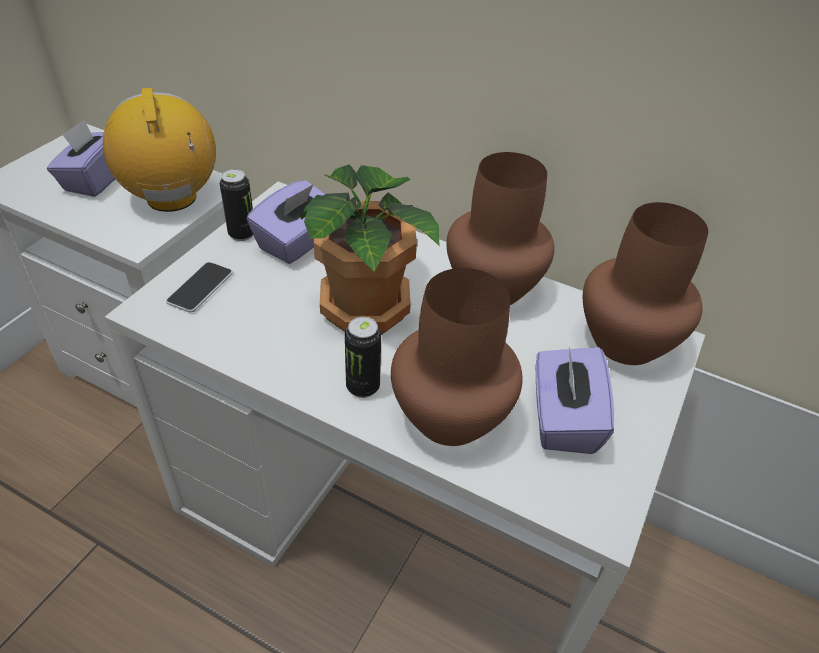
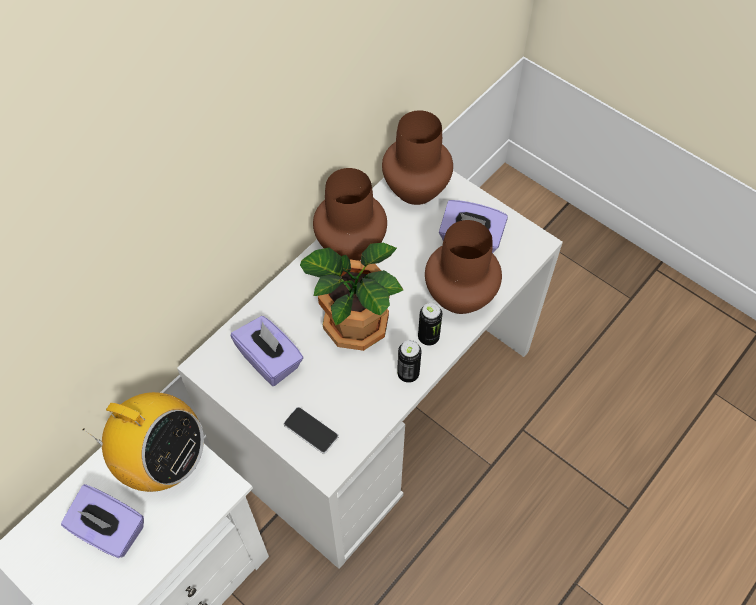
camera: 75 degrees left, 15 degrees up
(172, 198) = (162, 460): radio -> radio turned 150 degrees counterclockwise
(242, 234) = (249, 399): can -> can (408, 374)

